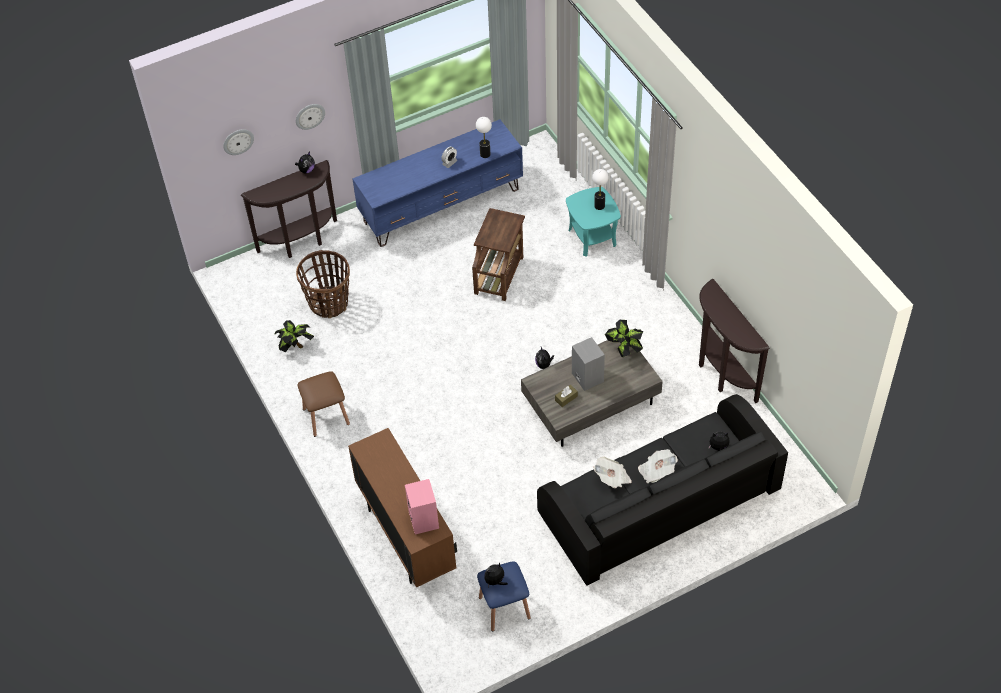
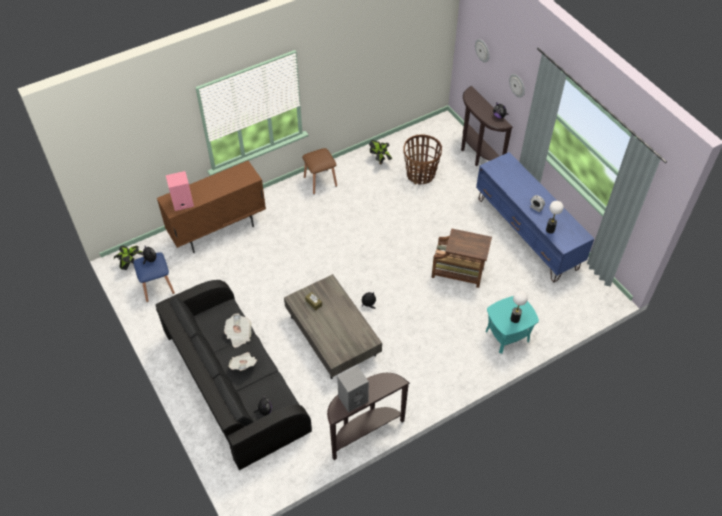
camera: 85 degrees right, 0 degrees up
(586, 377) = (334, 316): grey speaker -> grey speaker (353, 398)
(624, 349) = (363, 342): potted plant -> potted plant (132, 264)

